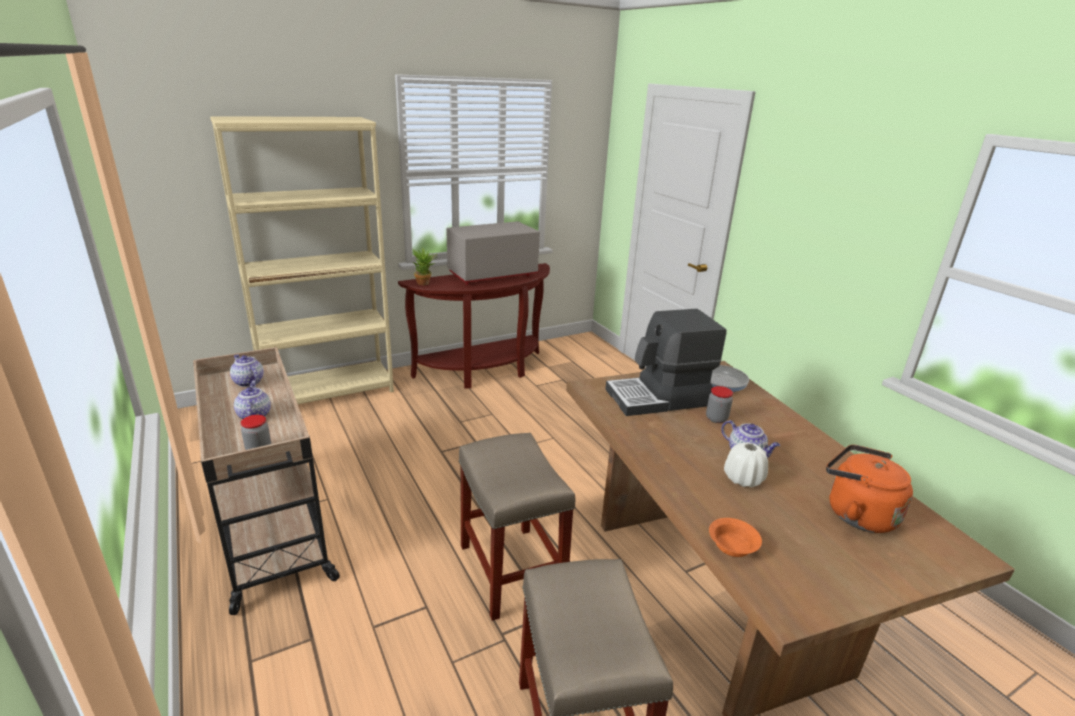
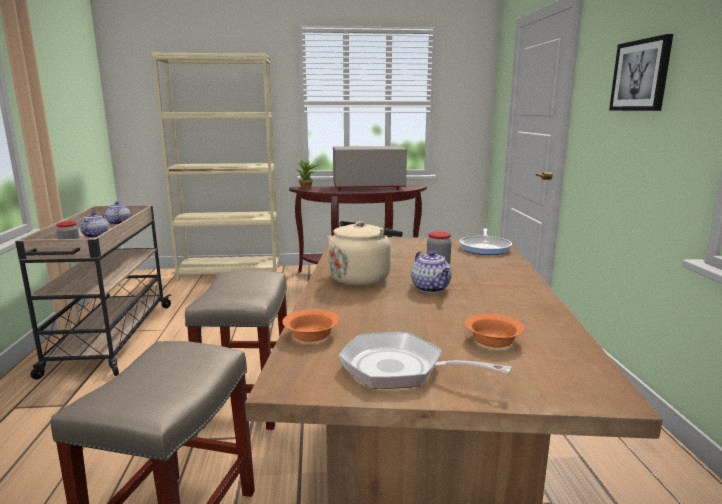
camera: 25 degrees right, 10 degrees down
(659, 398) = (400, 251): coffee machine -> none
(677, 452) = (362, 278): none -> beige kettle
(743, 479) = (399, 301): white vase -> none
(834, 205) = (641, 75): none -> picture
(837, 569) = (400, 369): none -> frying pan
(856, 513) = (493, 339): orange kettle -> orange bowl

